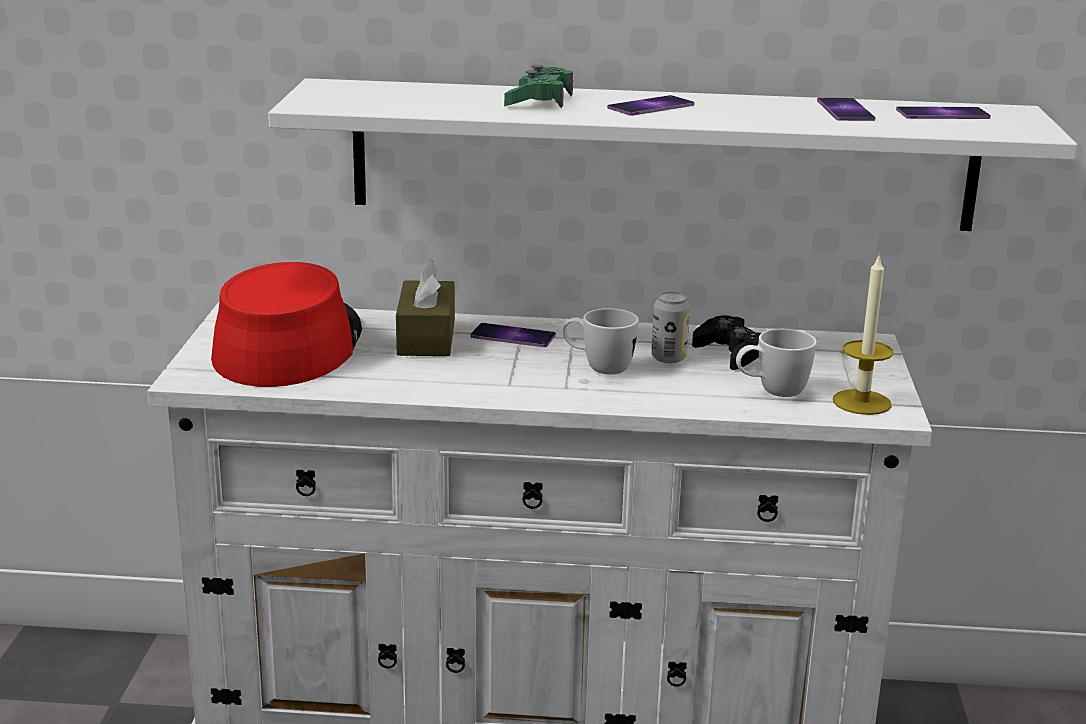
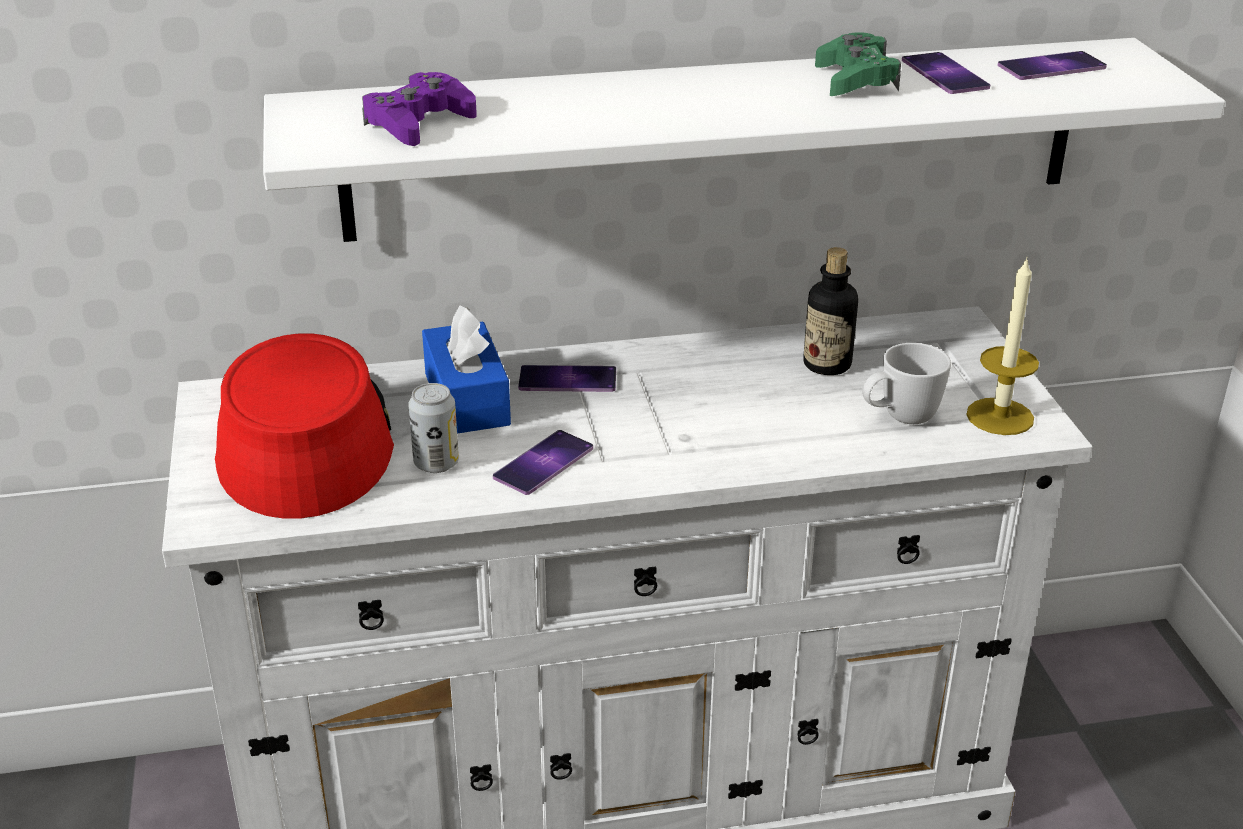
camera: 15 degrees left, 10 degrees up
(401, 99) = (418, 123): none -> purple game controller
(426, 337) = (467, 399): brown tissue box -> blue tissue box
(539, 100) = (588, 102): green game controller -> green game controller (856, 79)
(598, 368) = (691, 414): white mug -> none
(651, 106) = (726, 96): phone -> phone (543, 463)
(668, 358) = (760, 384): can -> can (436, 463)
(733, 353) = (827, 364): black game controller -> bottle

